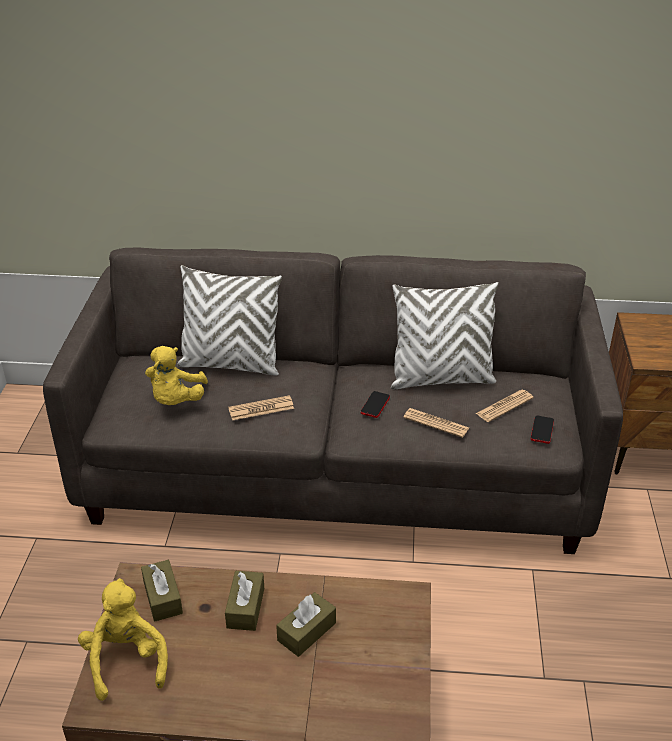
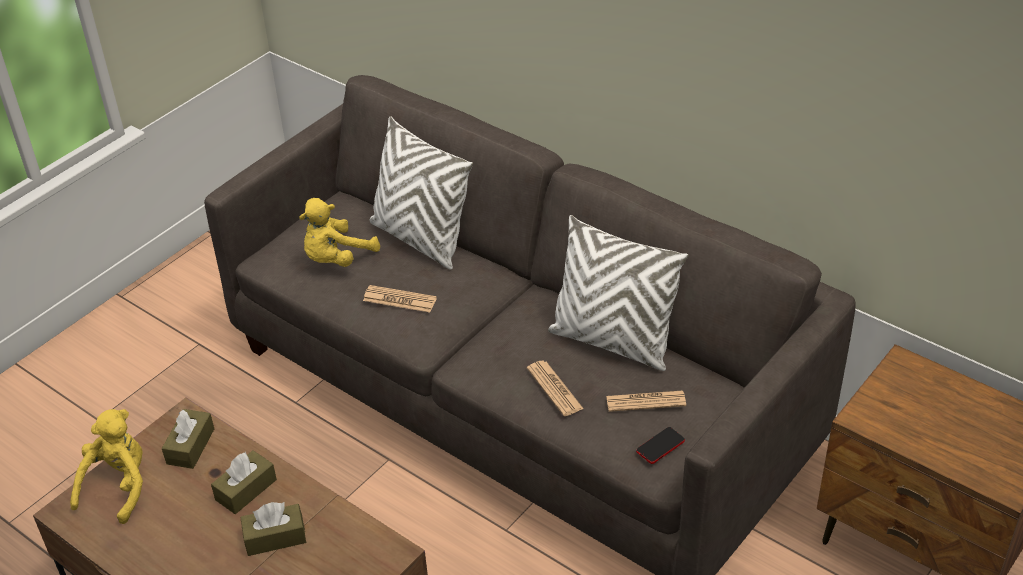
camera: 35 degrees right, 5 degrees up
(375, 405) = (513, 342): phone -> none

